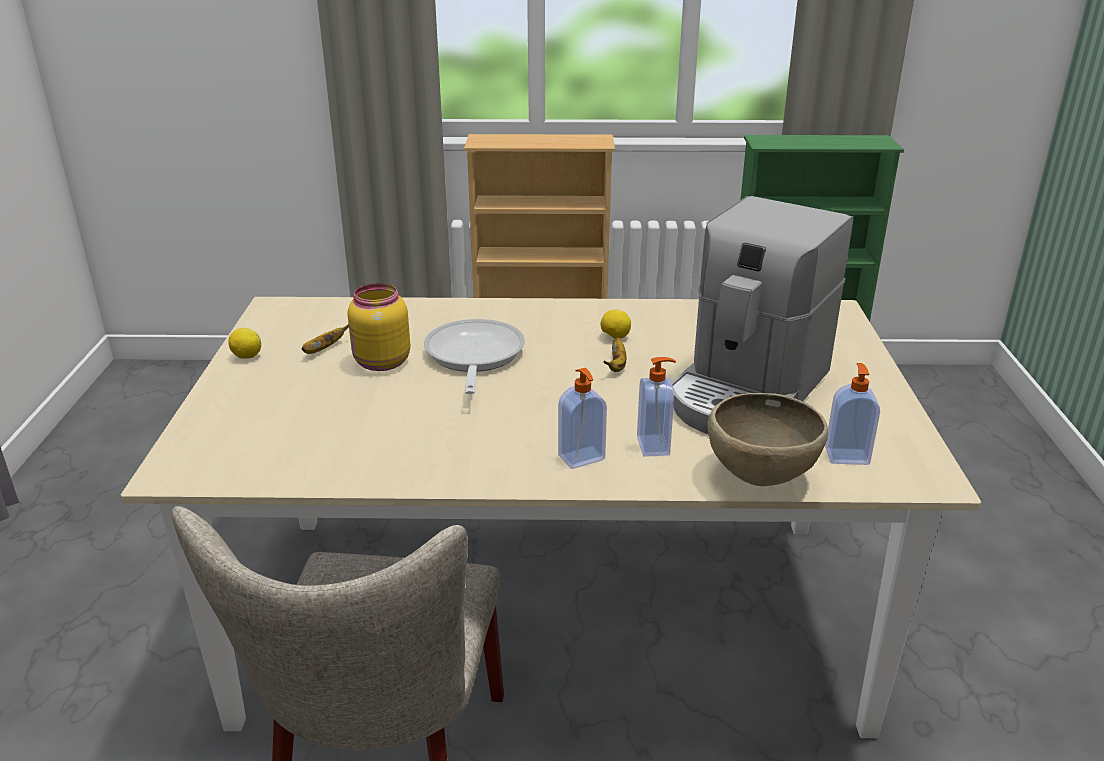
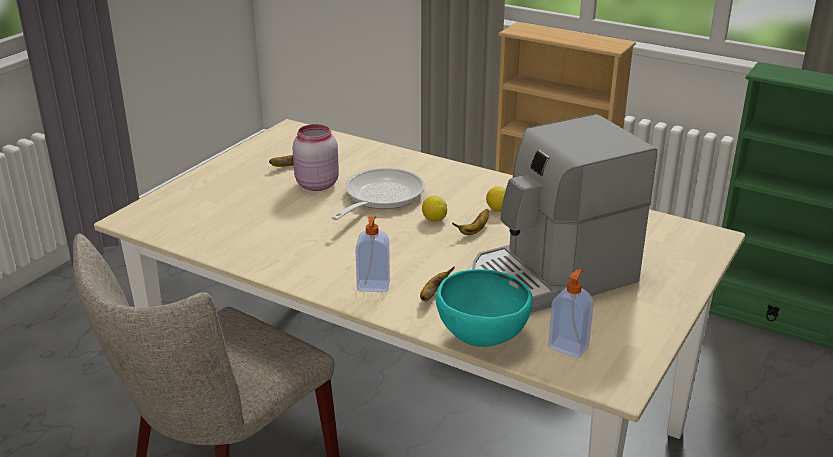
camera: 30 degrees right, 0 degrees up
(246, 356) = (240, 158): lemon -> lemon (434, 219)
(380, 363) = (315, 185): yellow jar -> pink jar
(654, 446) = (433, 294): soap dispenser -> banana
(761, 478) = (482, 340): brown bowl -> turquoise bowl

